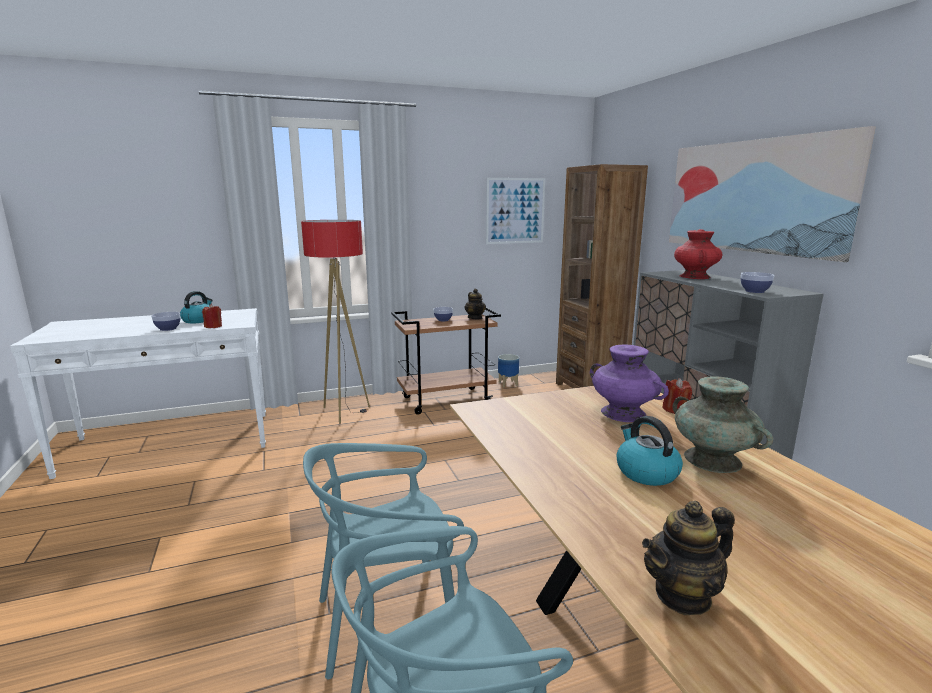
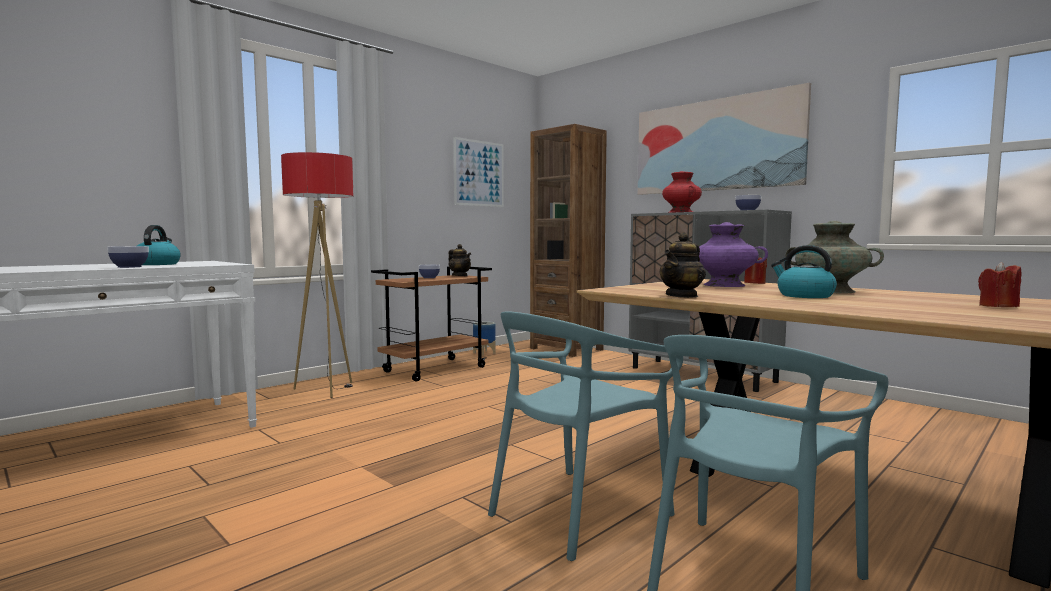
camera: 25 degrees left, 10 degrees down
(213, 326) = (195, 265): red candle -> red candle (998, 306)
(683, 595) = (944, 315): teapot -> teapot (682, 296)

